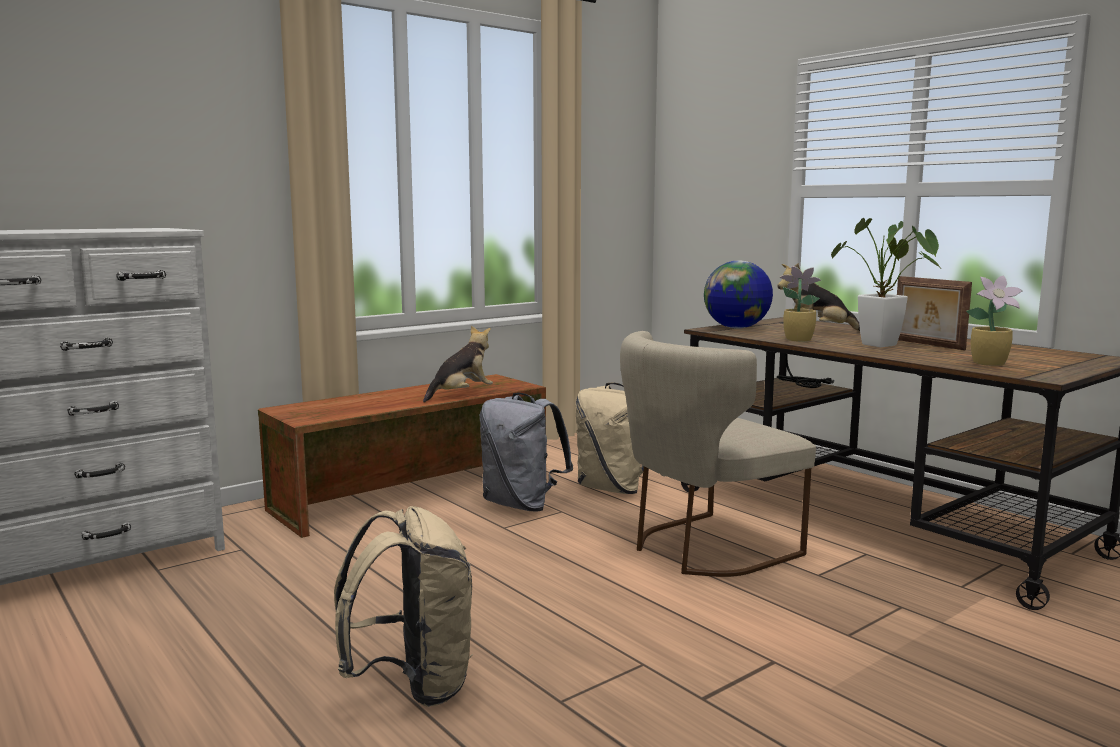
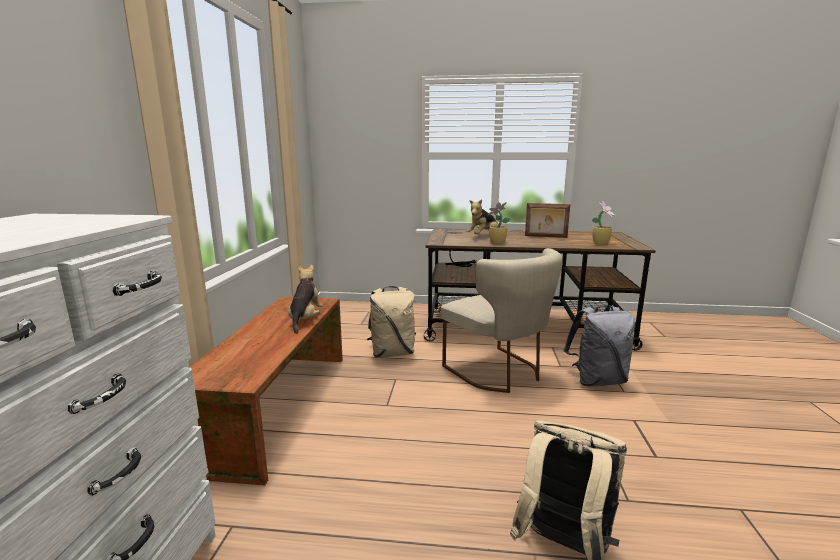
camera: 45 degrees left, 5 degrees up
(522, 505) = (366, 384): grey backpack -> grey backpack (597, 380)
(703, 549) = (499, 372): beige chair -> beige chair turned 45 degrees counterclockwise
(736, 328) = (445, 240): globe -> none
(885, 346) = (538, 240): potted plant -> none

